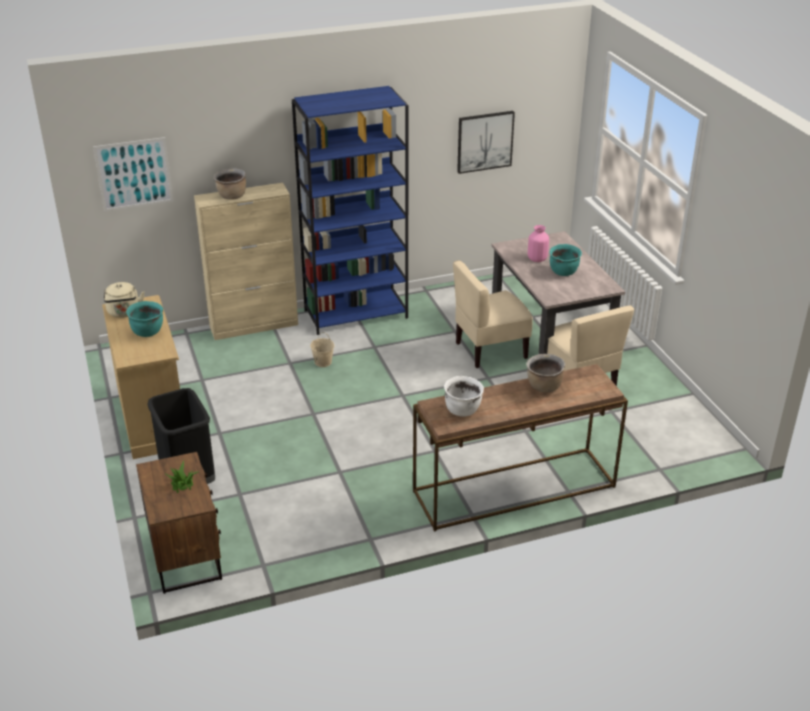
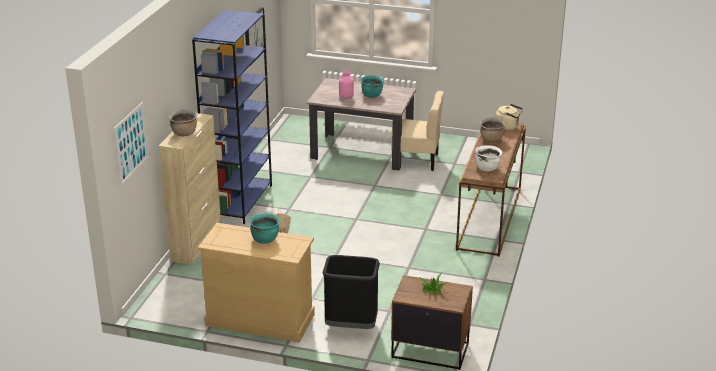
camera: 55 degrees left, 5 degrees down
(124, 313) = (224, 241): beige kettle -> beige kettle (508, 127)
(490, 350) = (347, 173): beige chair -> none

